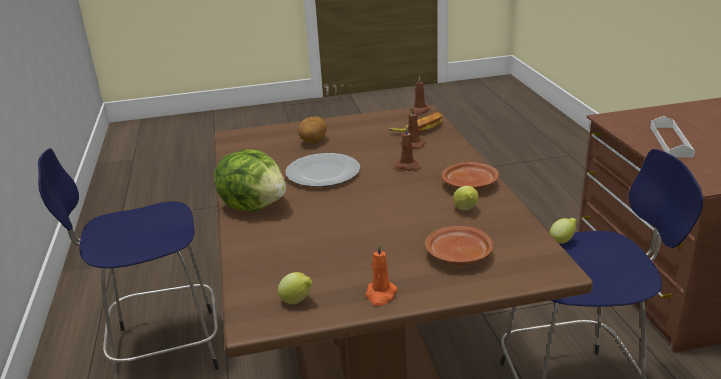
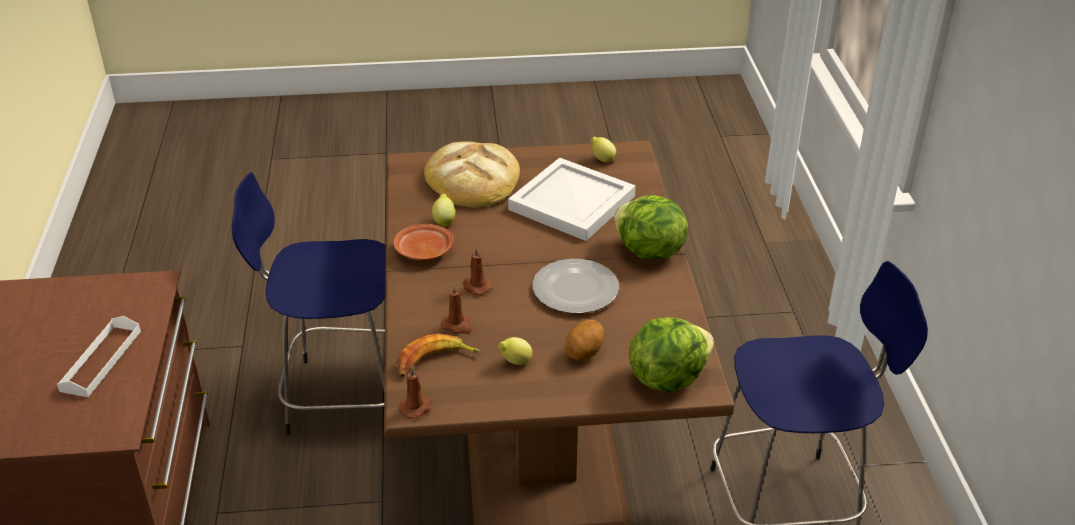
camera: 175 degrees left, 10 degrees up
(255, 137) = (667, 377): none -> lettuce
(335, 241) = (570, 203): none -> white tray
(380, 295) = (541, 158): orange candle -> none
(458, 256) = (473, 179): brown plate -> bread
(562, 240) = (331, 299): lemon -> lemon (515, 362)

